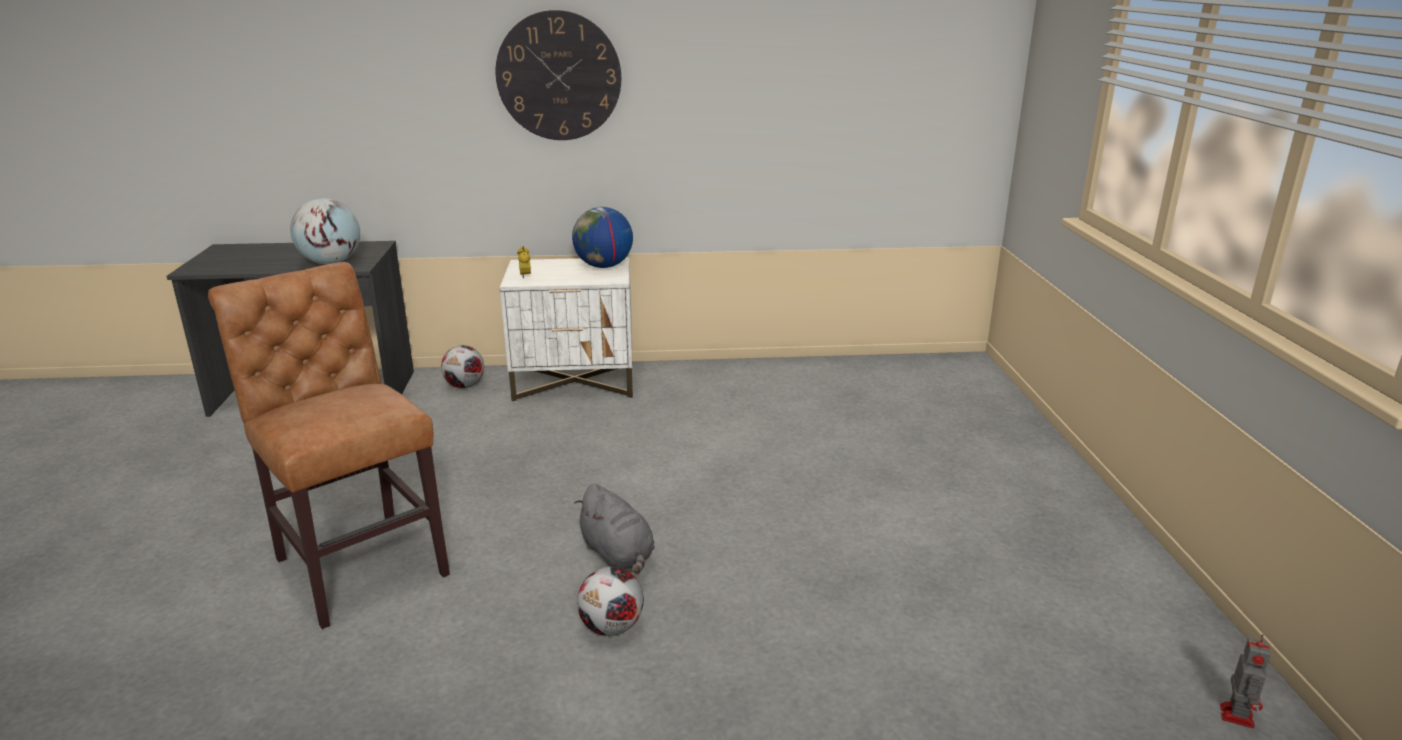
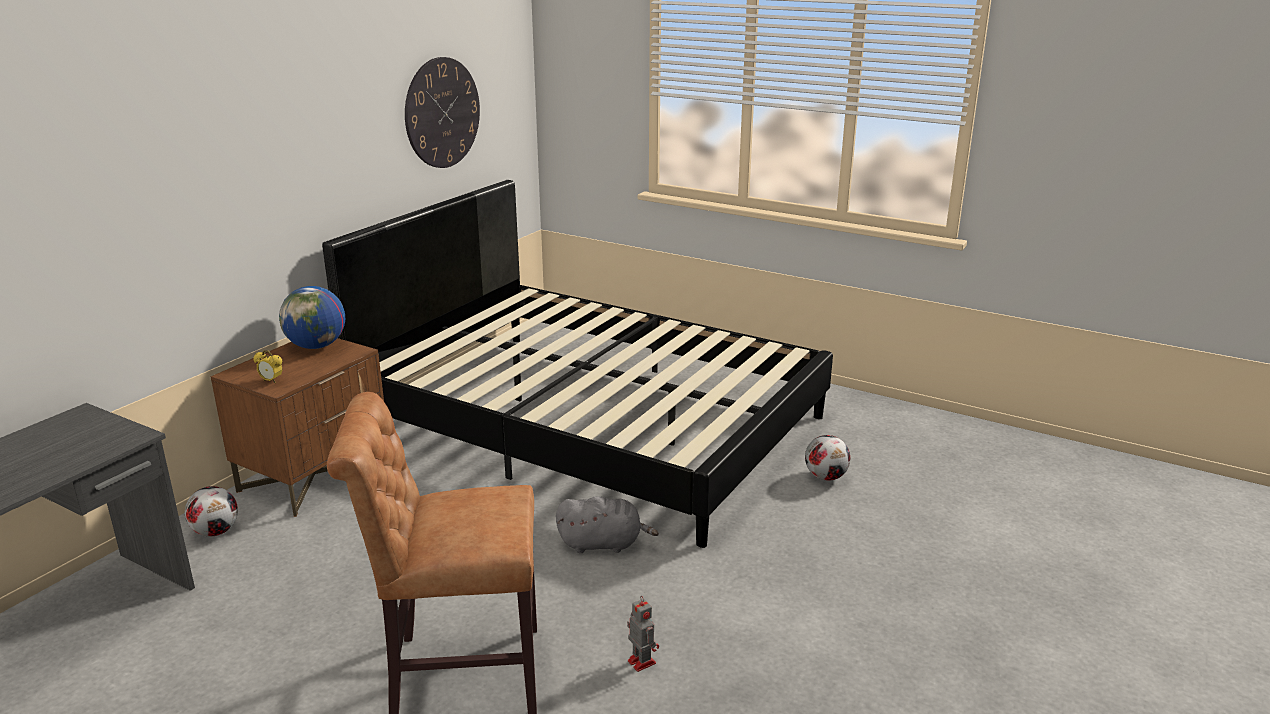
camera: 55 degrees left, 0 degrees up
(331, 262) = (89, 447): globe -> none
(559, 76) = (226, 165): wall clock -> wall clock (442, 113)
(575, 383) = (315, 475): white nightstand -> brown nightstand
(612, 627) = (683, 575): football -> football (826, 477)
(826, 456) = (590, 422): none -> black bed
(1236, 714) = (927, 426): toy robot -> toy robot (641, 661)

